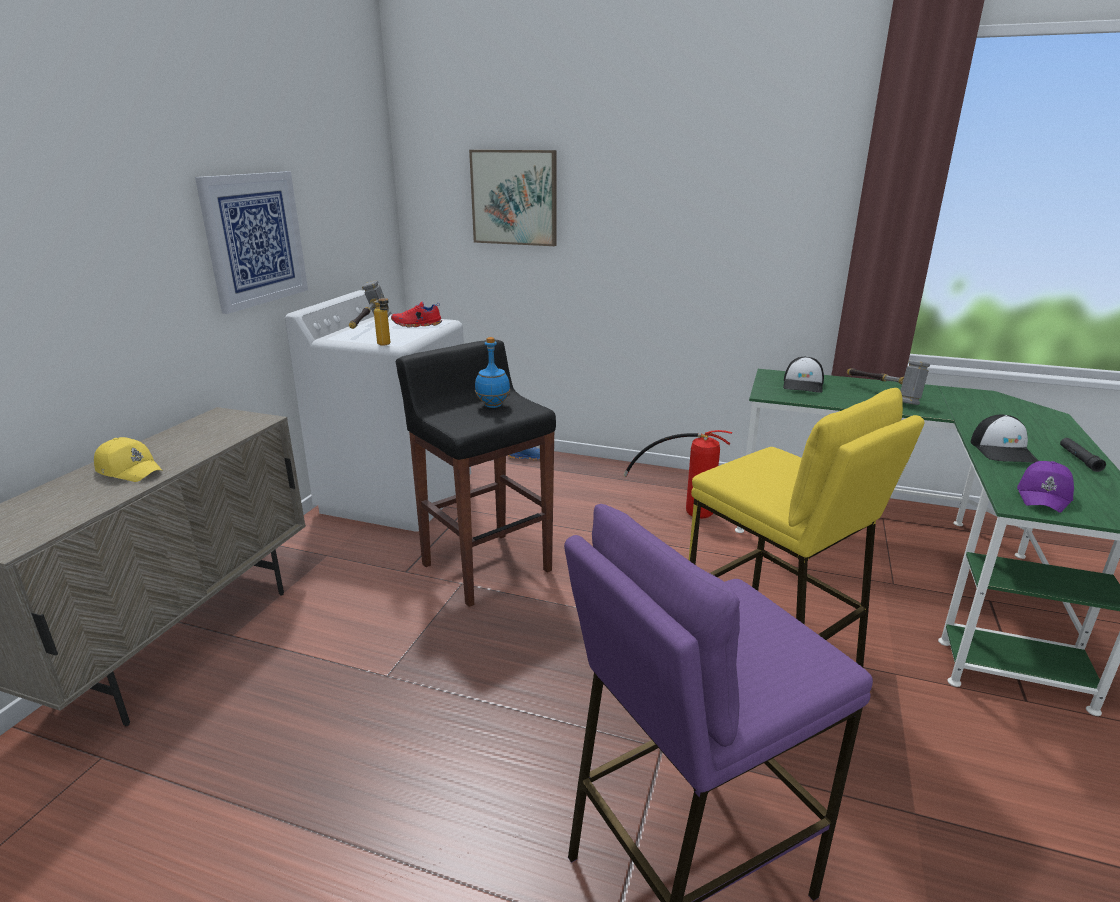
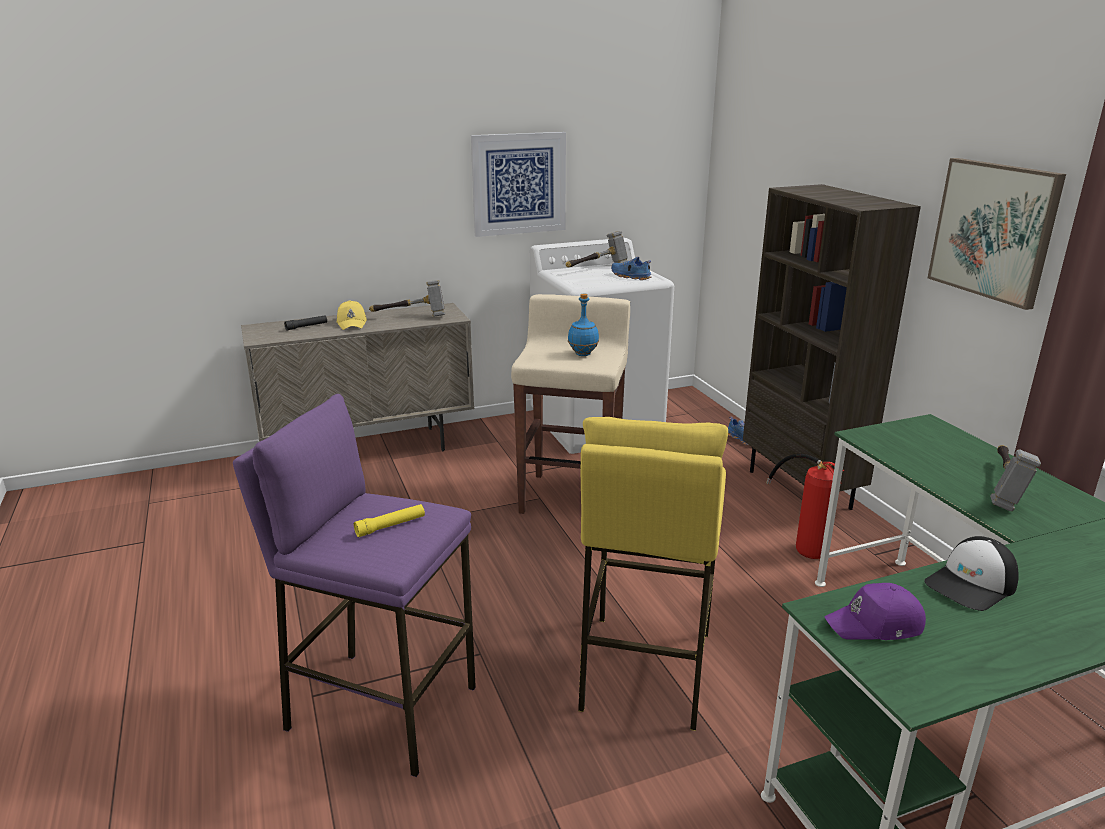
camera: 50 degrees right, 0 degrees up
(201, 437) = (411, 317): none -> hammer
(385, 345) = (570, 285): bottle -> none
(417, 325) = (630, 276): red shoe -> blue shoe
(485, 567) = (571, 497): black stool -> beige stool
(514, 197) = (782, 170): picture -> picture (993, 230)
(622, 475) = (801, 489): none -> brown bookcase
(745, 633) = (390, 526): none -> yellow flashlight
(803, 385) = (932, 444): cap -> none
(1079, 459) = (1050, 638): black flashlight -> black flashlight (306, 326)

